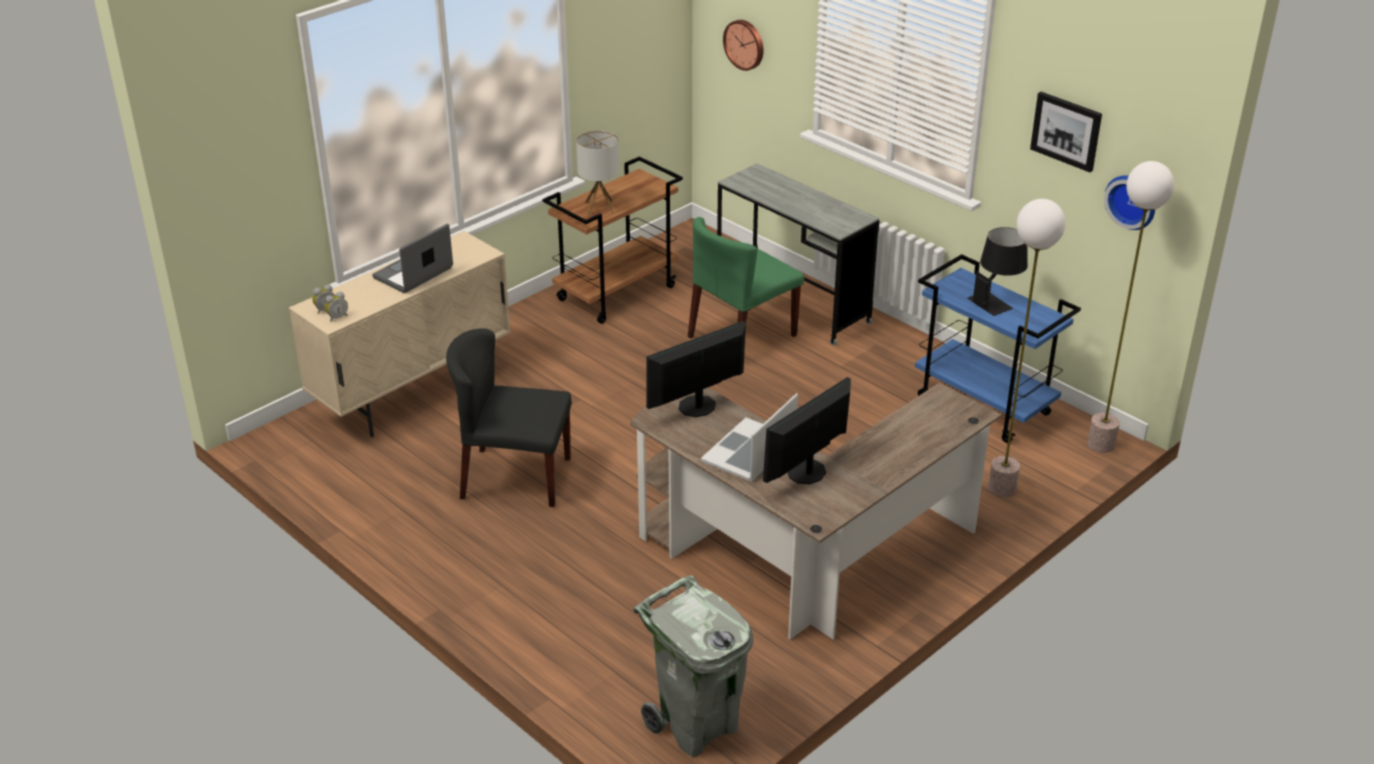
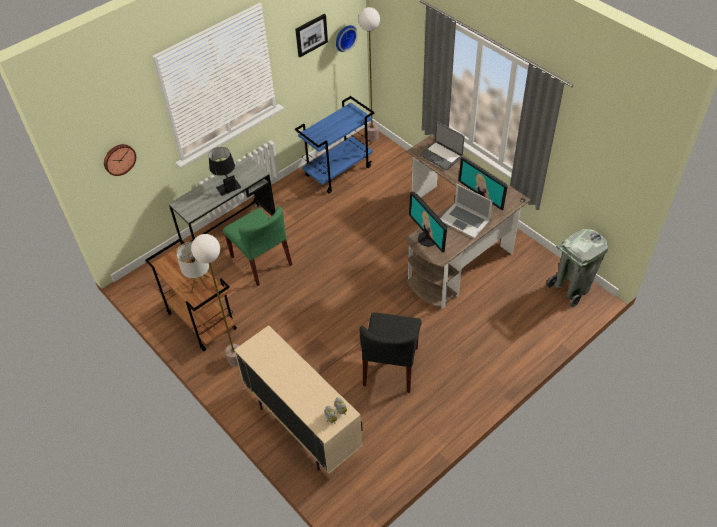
camera: 85 degrees left, 15 degrees up
(414, 274) = (289, 373): laptop -> laptop (441, 155)
(996, 300) = (331, 125): black table lamp -> black table lamp (226, 184)
(1001, 488) = (404, 173): floor lamp -> floor lamp (235, 360)

